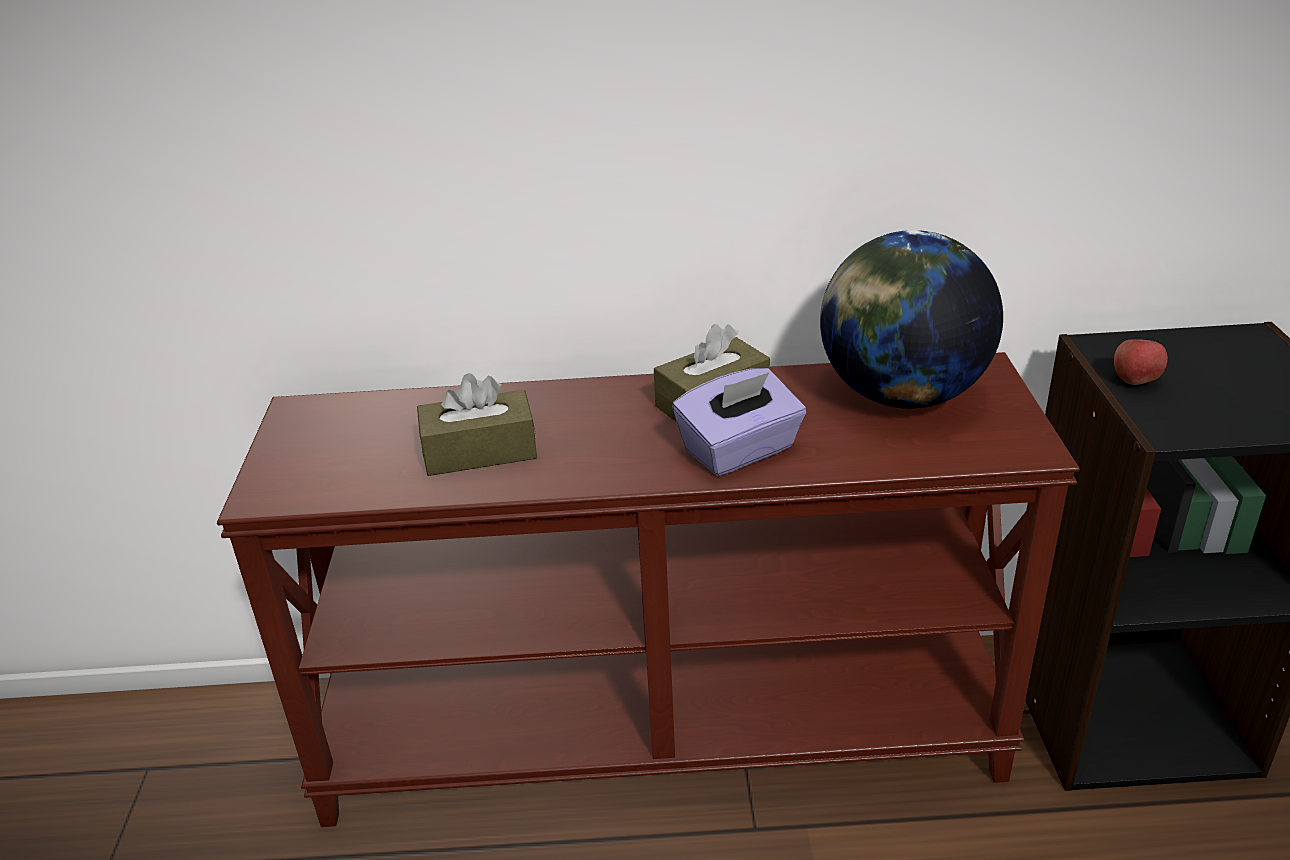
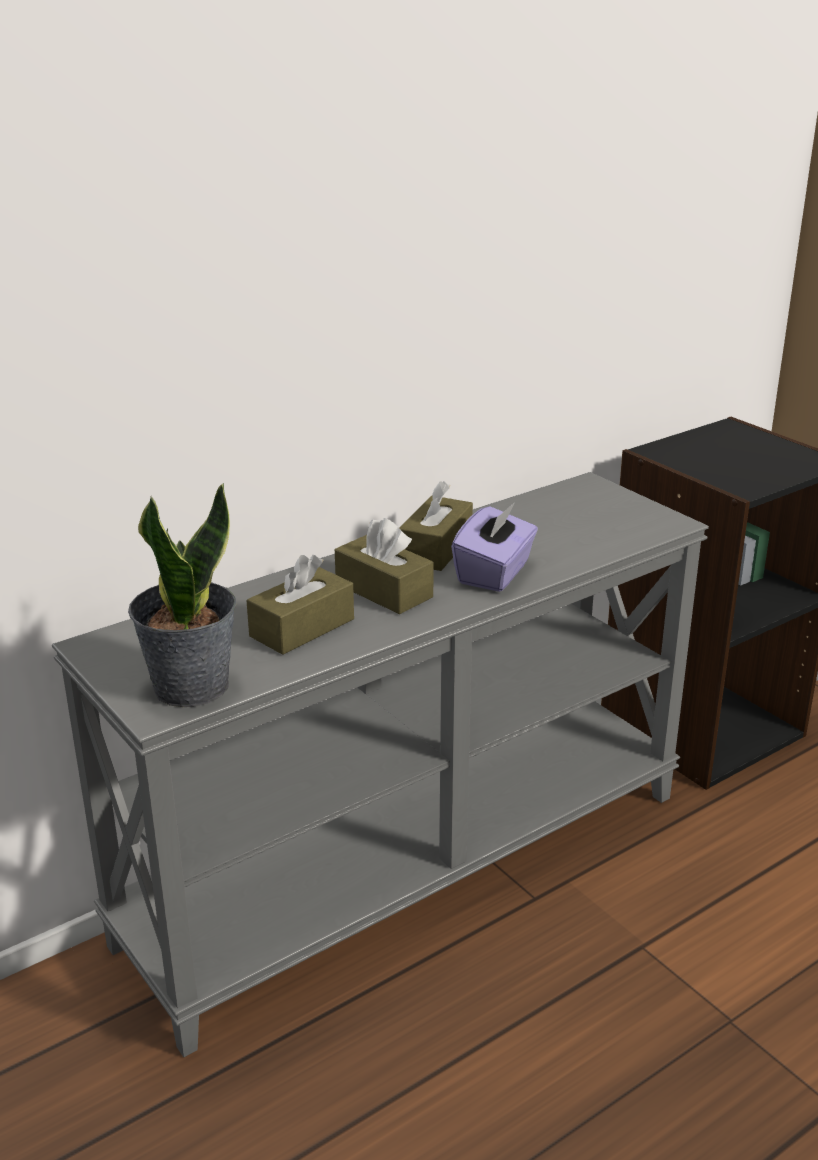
camera: 35 degrees left, 5 degrees down
(316, 480) = (190, 686): none -> potted plant
(603, 434) = (384, 590): none -> brown tissue box
(662, 729) = (409, 864): brown console table -> grey console table
(901, 395) = (558, 512): globe -> none
(1135, 380) = (696, 466): apple -> none

